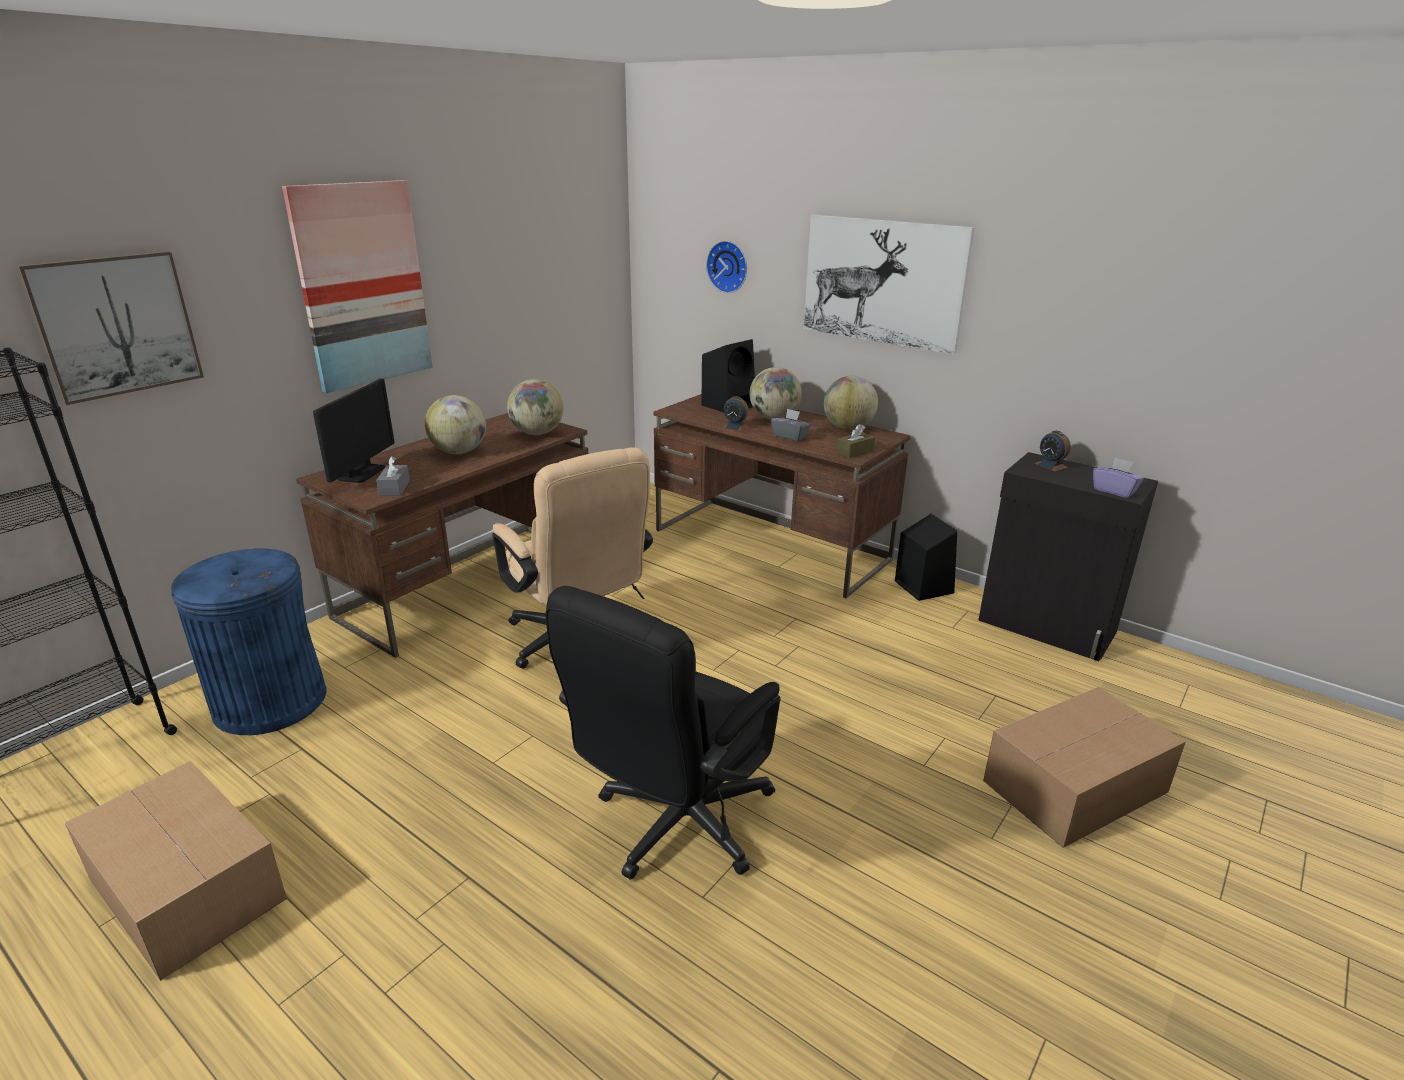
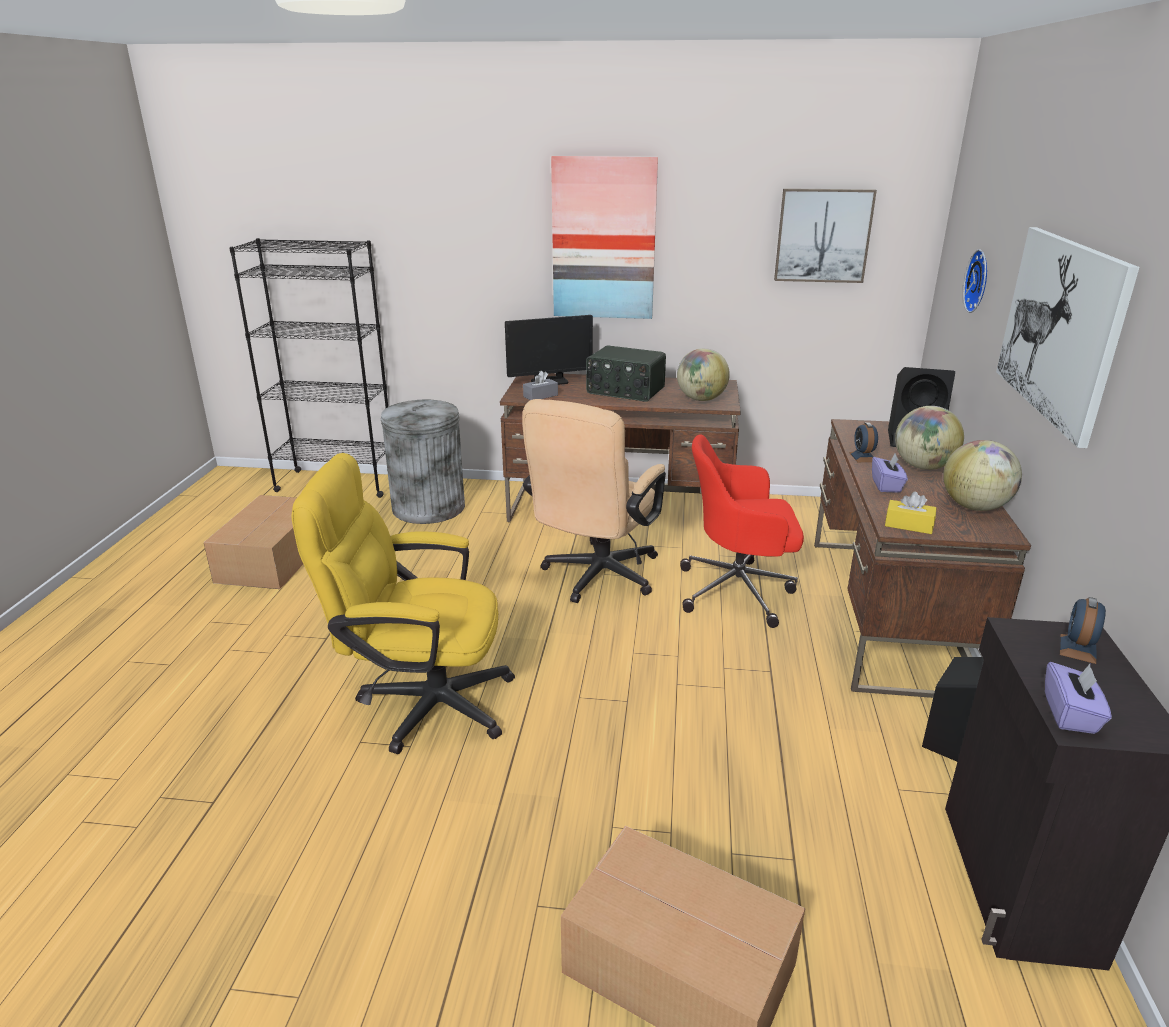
camera: 60 degrees right, 0 degrees up
(115, 325) = (428, 238): picture -> picture (823, 235)
(271, 702) = (428, 508): blue trash can -> grey trash can
(459, 452) = (625, 391): globe -> radio
(674, 828) = (421, 702): black office chair -> yellow office chair
(680, 587) = (738, 591): none -> red office chair
(790, 437) = (886, 485): grey tissue box -> purple tissue box
(854, 452) = (908, 525): brown tissue box -> yellow tissue box

